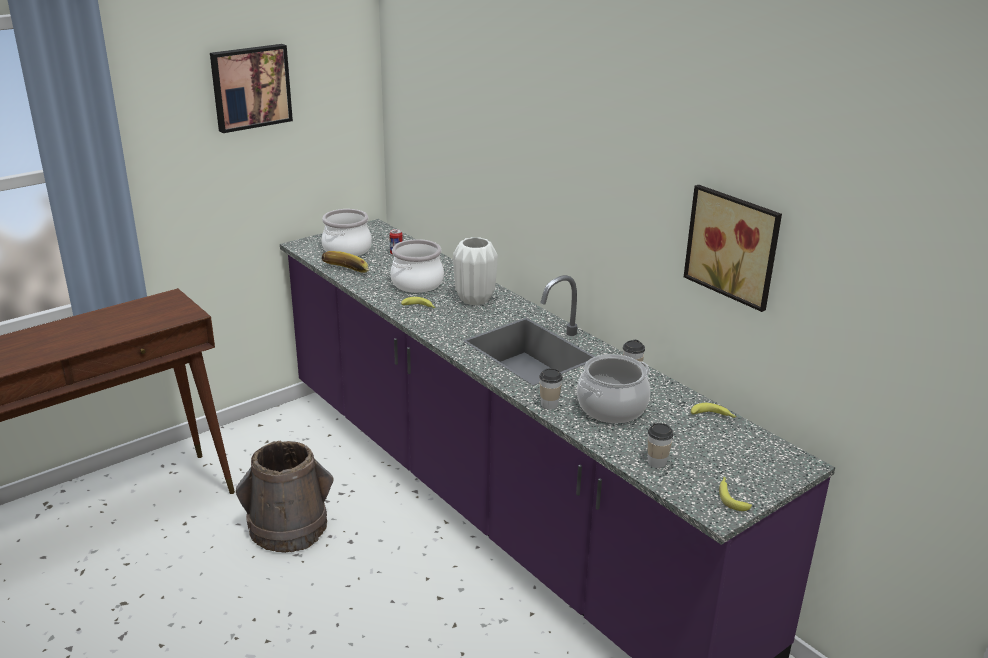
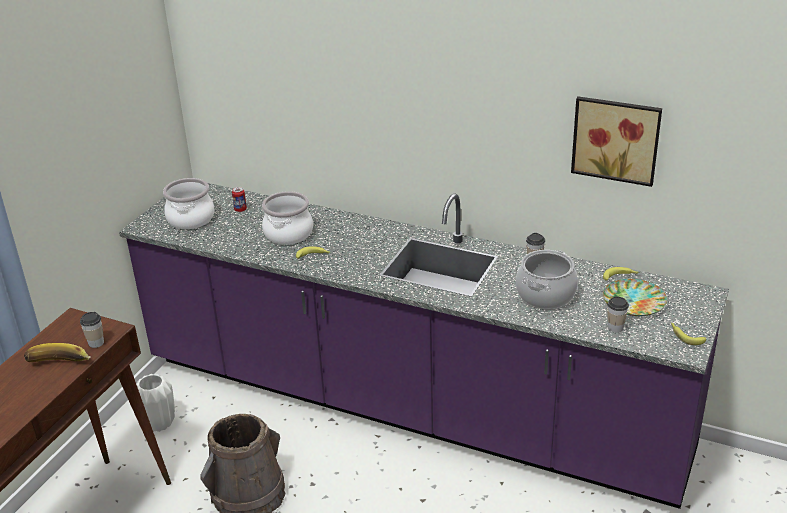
camera: 25 degrees left, 5 degrees up
(250, 87) = (77, 87): picture -> none
(345, 271) = (212, 241): banana -> banana (59, 365)
(474, 300) = (352, 234): white vase -> white vase (159, 424)
(549, 404) = (499, 308): cup -> cup (96, 343)
(704, 444) = (633, 301): none -> plate

